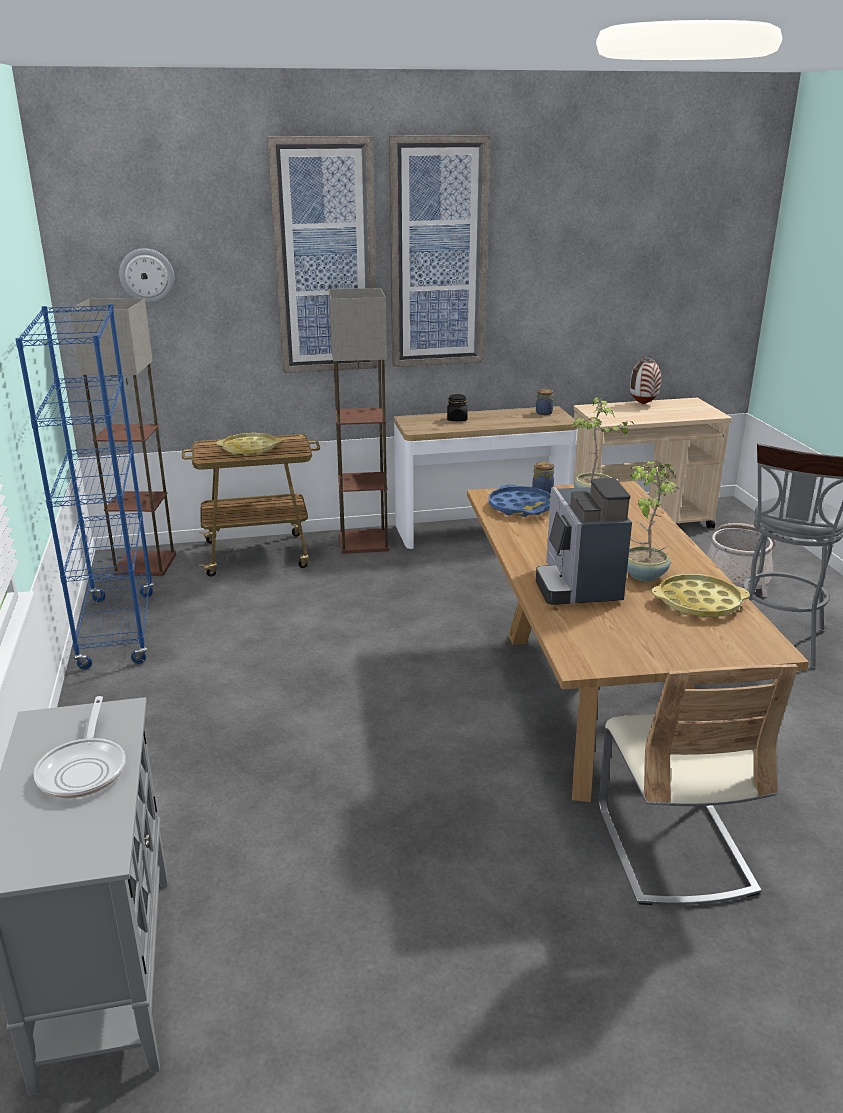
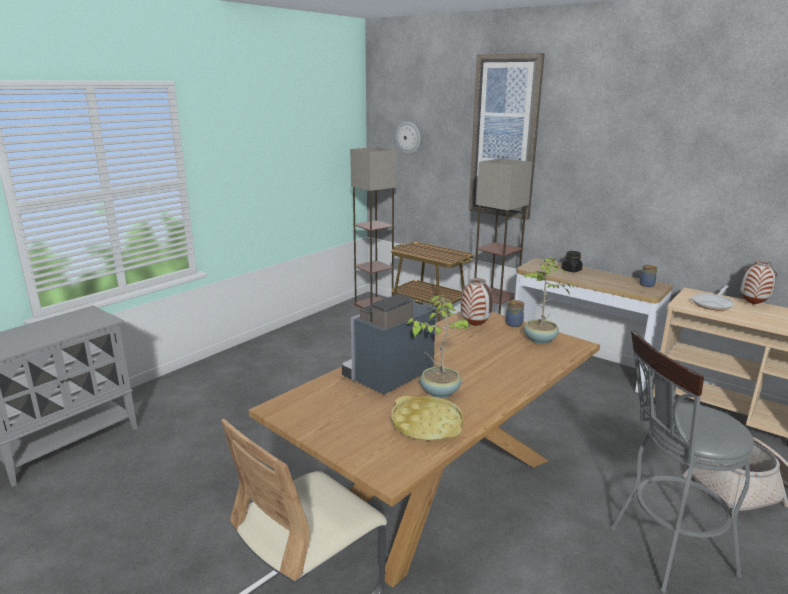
camera: 50 degrees right, 5 degrees down
(84, 769) = (53, 331): frying pan -> frying pan (713, 304)
(118, 630) = (311, 327): blue bookcase -> none
(249, 449) = (429, 252): yellow tray -> none
(438, 254) = (583, 143): picture -> none
(520, 507) = (475, 326): blue tray -> vase

